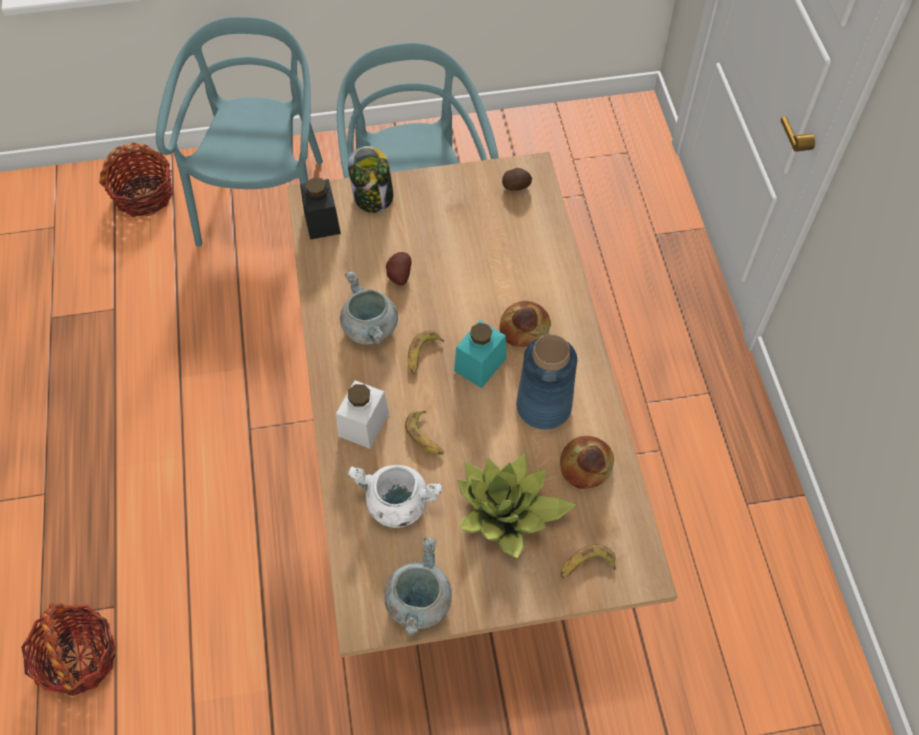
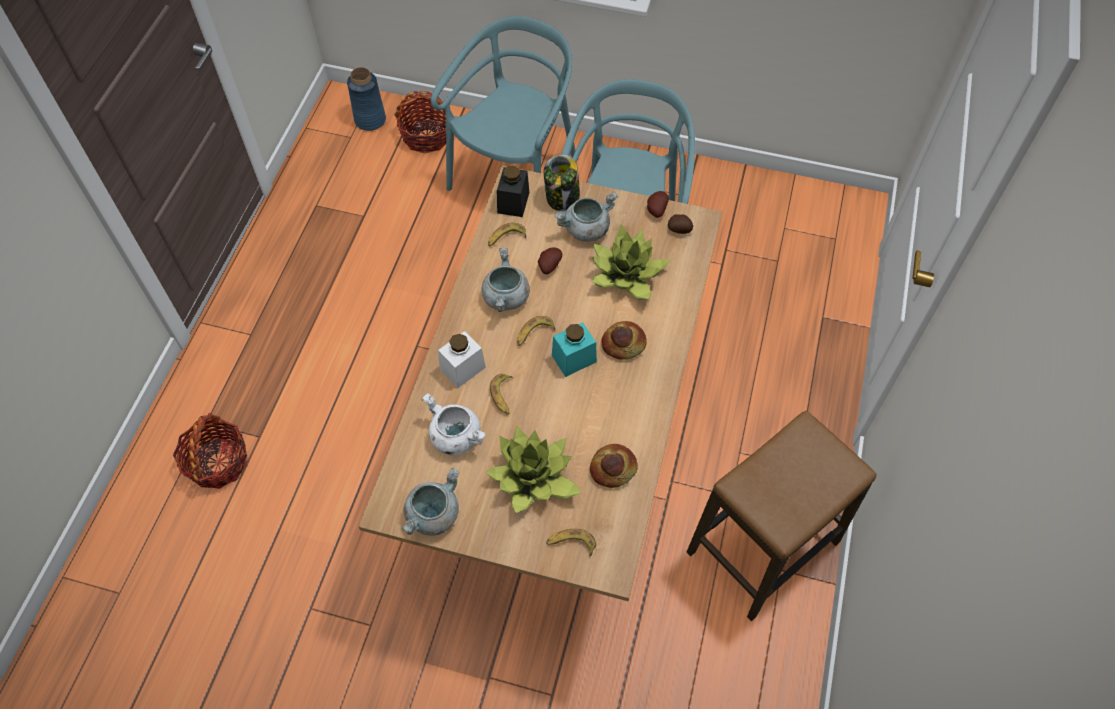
camera: 25 degrees right, 0 degrees up
(335, 263) = (506, 238): none -> banana
(418, 222) = (586, 230): none -> grey cooking pot
(480, 175) = (655, 210): none -> potato
(488, 254) = (627, 275): none -> potted plant
(544, 406) = (605, 410): blue vase -> blue vase (370, 120)
(718, 489) = (762, 548): none -> stool

